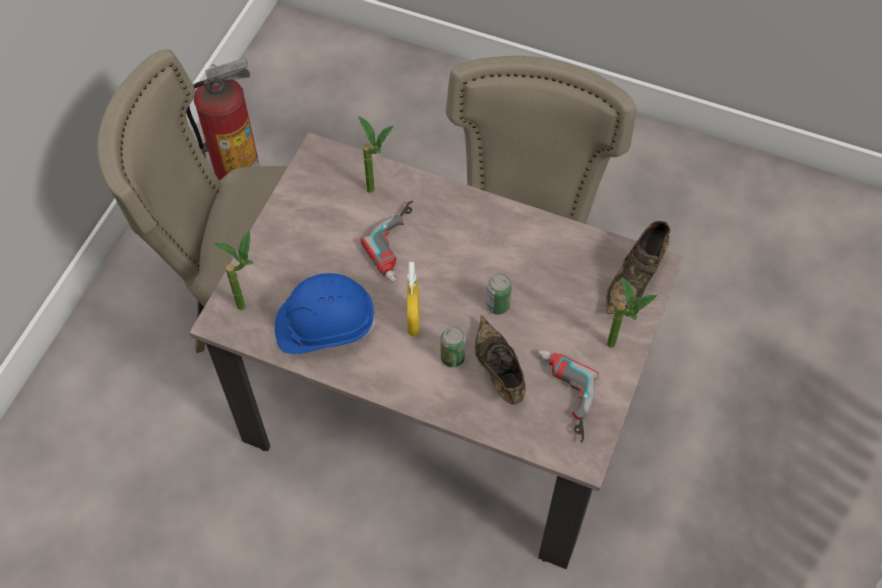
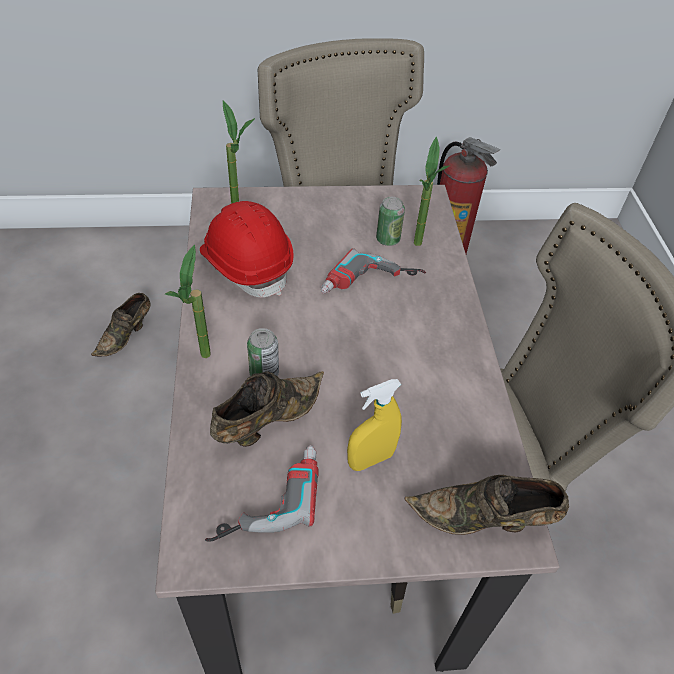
camera: 60 degrees right, 10 degrees down
(149, 527) = (126, 335): none -> brown shoe
(325, 325) = (247, 264): blue hard hat -> red hard hat
(413, 321) = (289, 326): yellow spray bottle -> yellow spray bottle (370, 459)
(497, 305) = (352, 389): can -> can (387, 239)
(619, 348) = (369, 537): potted plant -> potted plant (203, 362)

